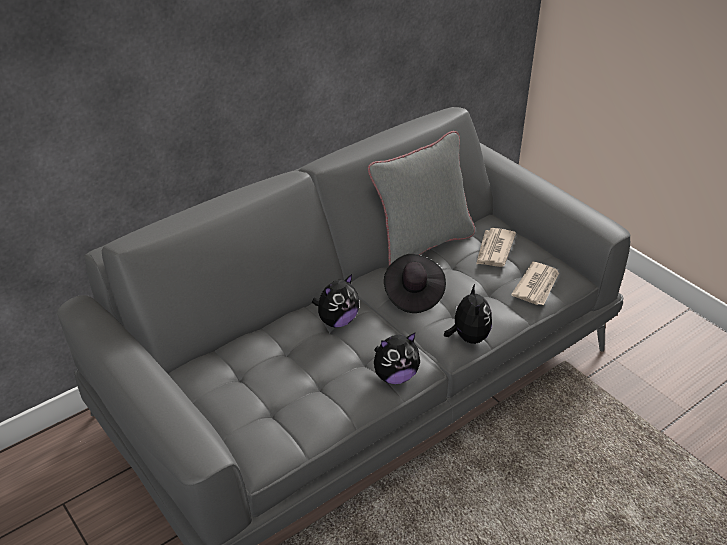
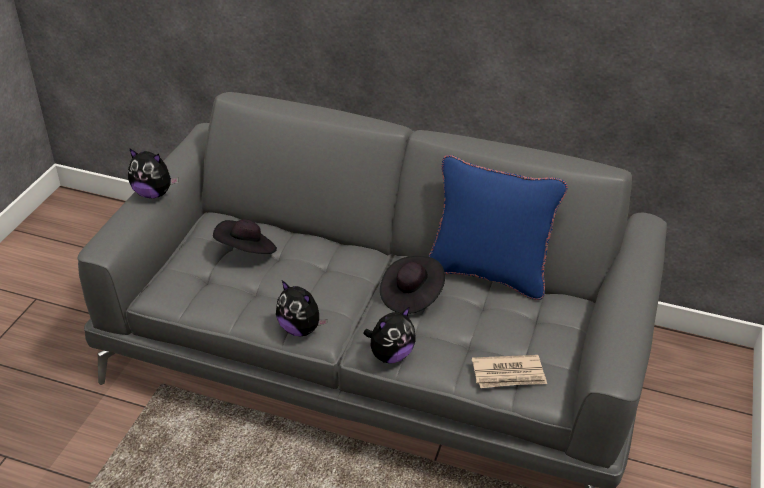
camera: 55 degrees right, 0 degrees up
(264, 366) = (246, 251): none -> black hat
(337, 320) = (337, 267): plush toy -> plush toy (153, 193)
(422, 245) = (487, 273): grey pillow -> blue pillow
(494, 250) = (531, 322): newspaper -> none

